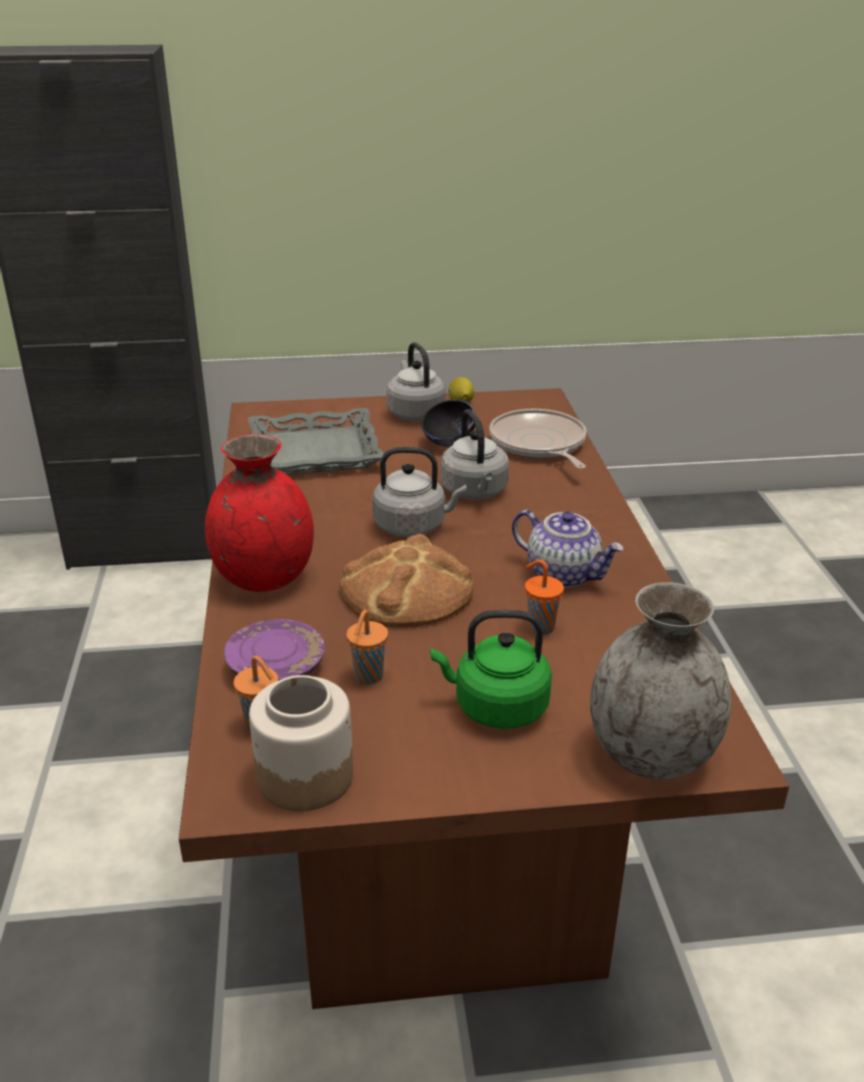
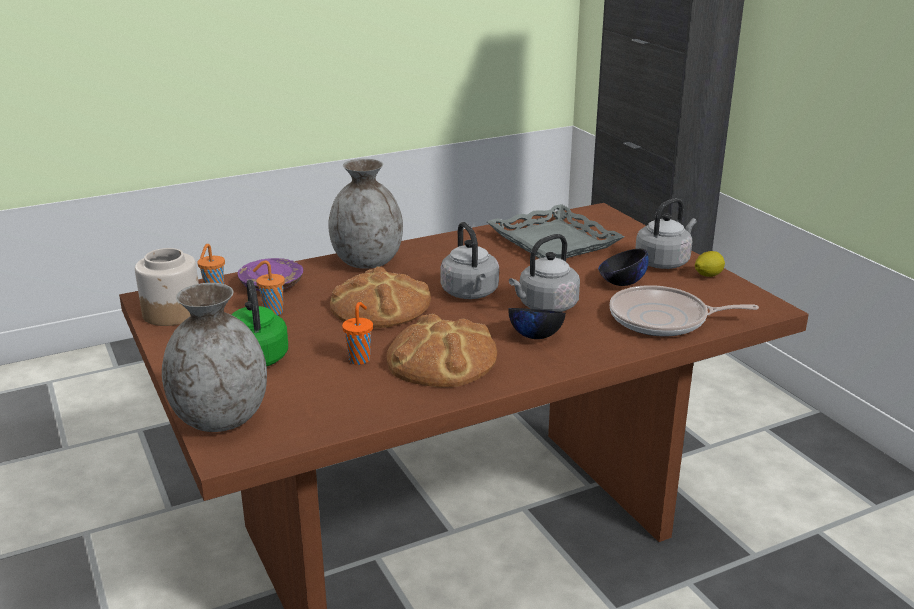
camera: 70 degrees right, 5 degrees down
(264, 577) = (368, 262): red vase -> grey vase
(539, 444) = (663, 319): frying pan -> frying pan turned 135 degrees counterclockwise
(539, 512) = (535, 336): none -> black bowl
(564, 574) = (441, 359): teapot -> bread

